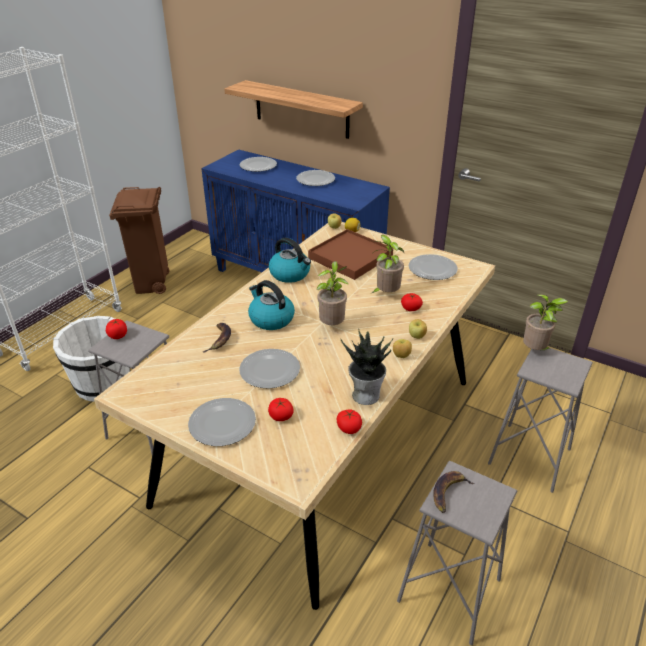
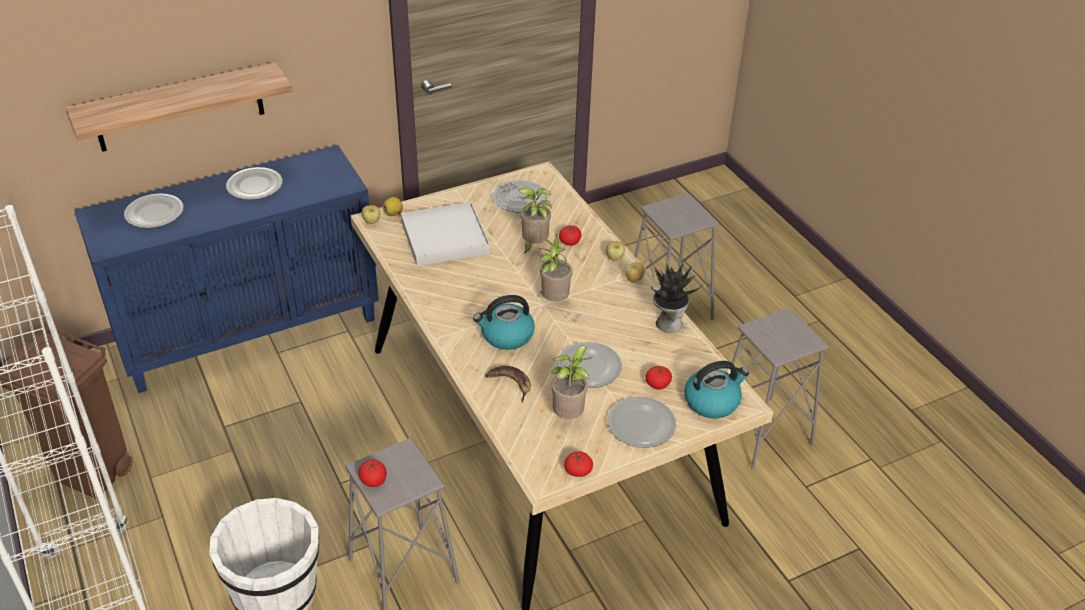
camera: 60 degrees left, 5 degrees up
(290, 274) = (436, 291): kettle -> kettle (712, 401)
(349, 428) = (701, 350): tomato -> tomato (578, 470)
(350, 257) = (445, 237): brown tray -> white tray
(449, 492) = (770, 342): banana -> none
(535, 351) = (652, 212): potted plant -> potted plant (569, 416)

